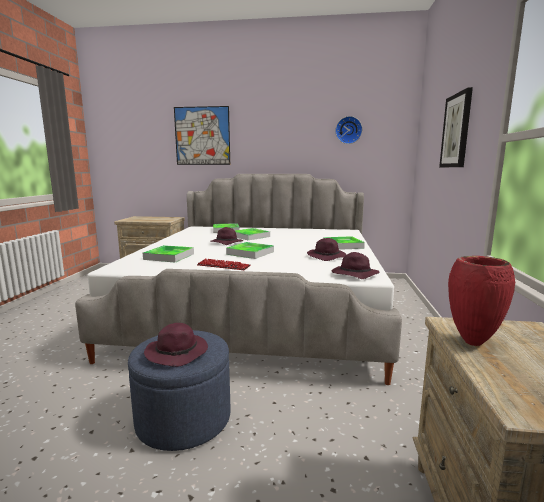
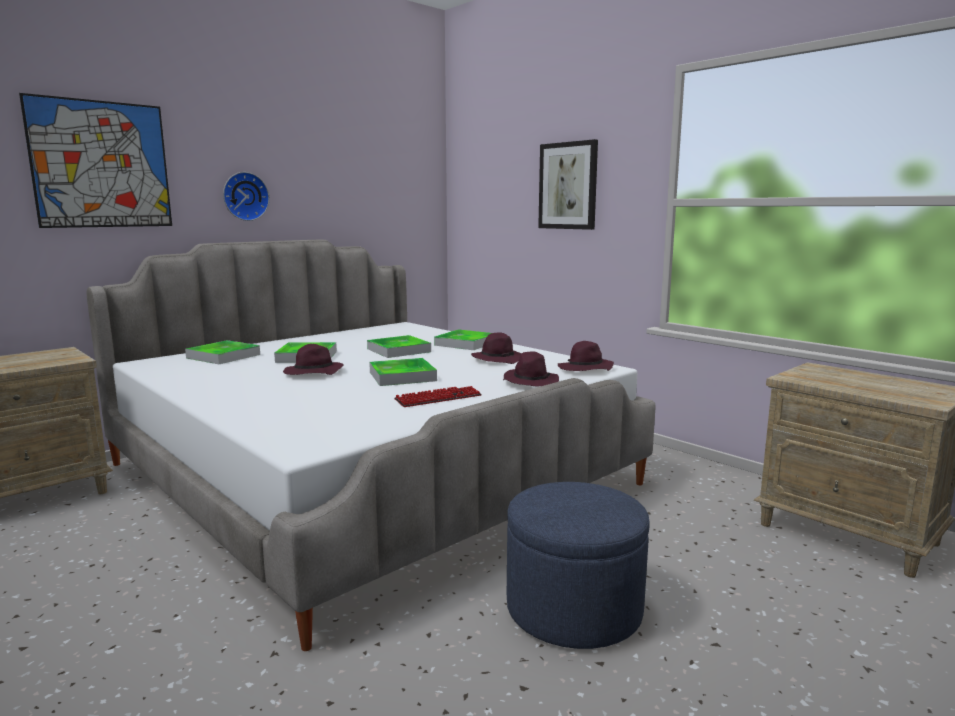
camera: 50 degrees left, 0 degrees up
(169, 256) = (312, 410): tray -> tray (399, 350)
(178, 352) = (593, 508): purple hat -> purple hat (530, 382)
(348, 130) = (366, 169): wall clock -> wall clock (245, 196)
(471, 342) = (829, 383): red vase -> none

